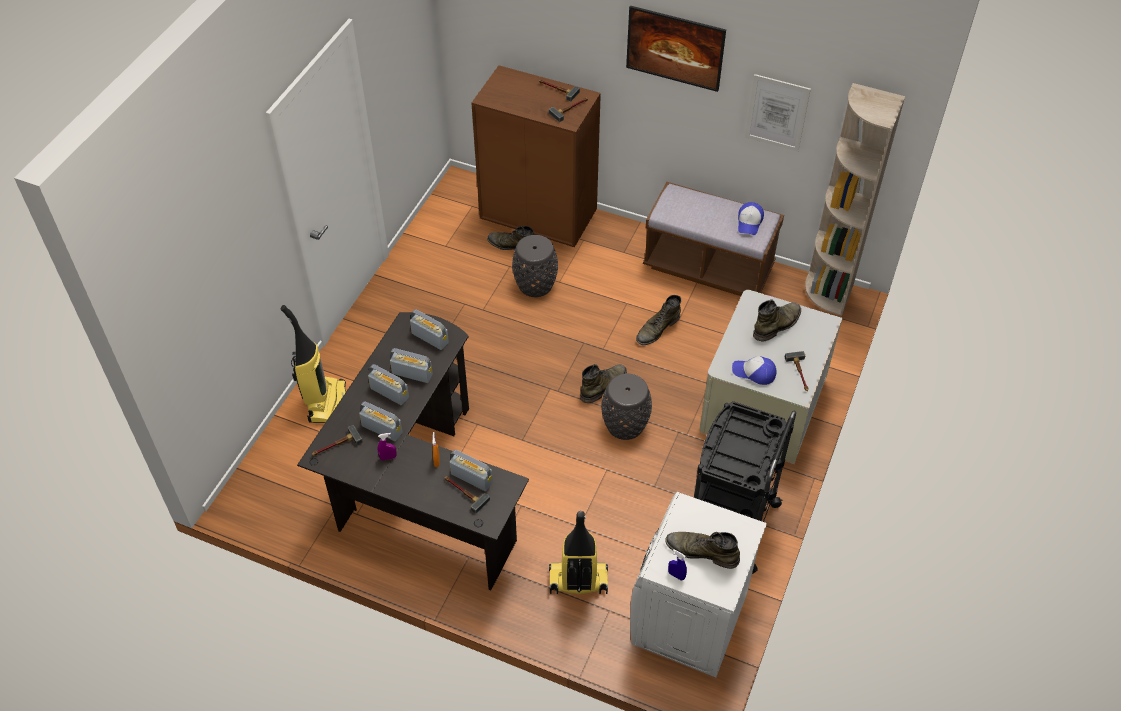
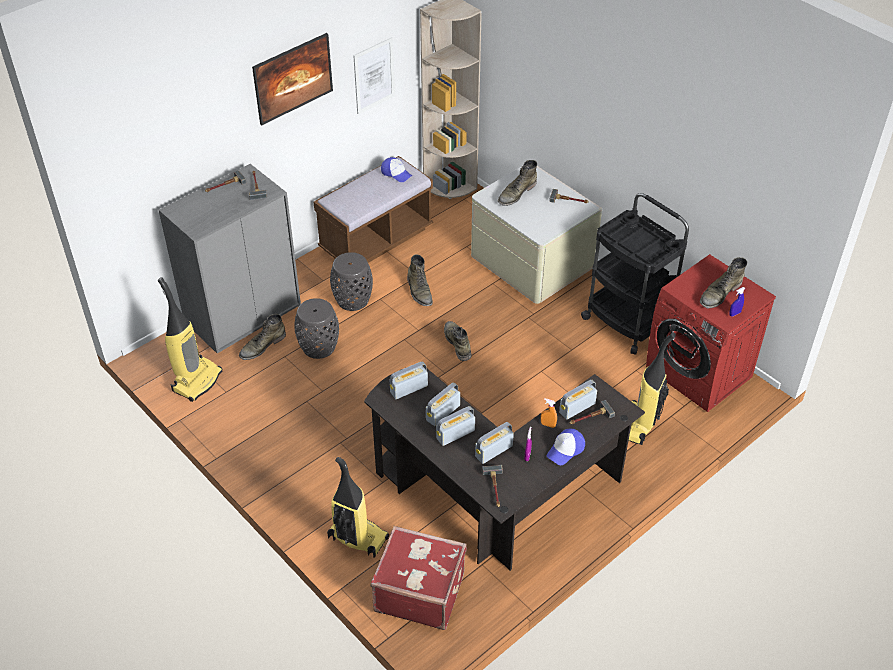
camera: 65 degrees left, 5 degrees down
(287, 470) = (419, 591): none -> red suitcase
(447, 222) = (197, 380): none -> vacuum cleaner
(539, 219) = (244, 318): brown cabinet -> grey cabinet
(625, 425) = (503, 345): grey stool -> grey stool (352, 300)
(689, 620) = (698, 374): white washing machine -> red washing machine
(754, 372) = (555, 221): cap -> cap (566, 450)
(777, 324) = (516, 193): green boot -> green boot turned 120 degrees counterclockwise

